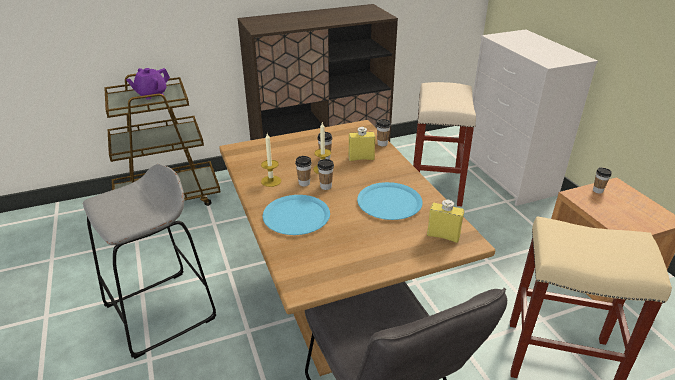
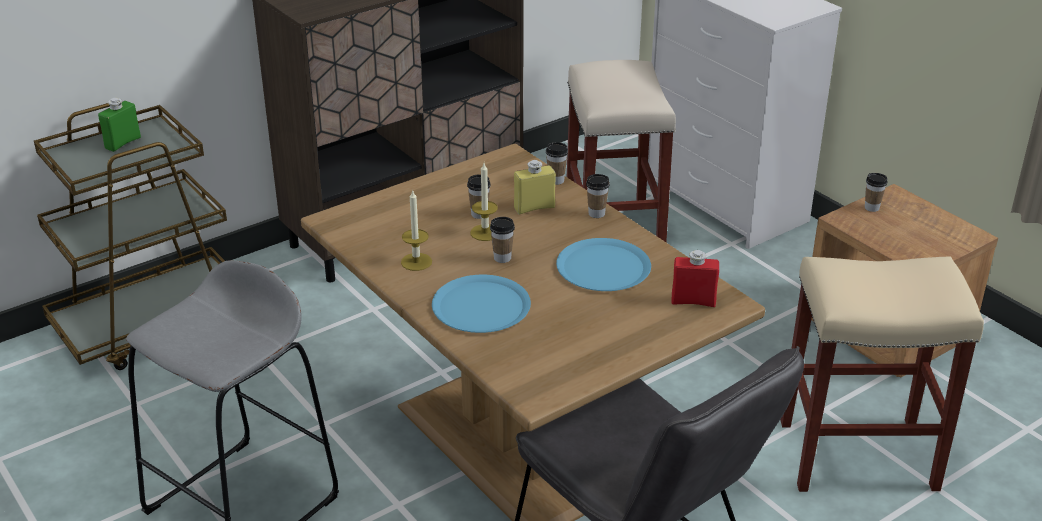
camera: 15 degrees left, 0 degrees up
(151, 94) = (123, 143): purple teapot -> green bottle
(304, 183) = (468, 258): cup -> cup (596, 214)
(443, 236) = (693, 301): yellow bottle -> red bottle

